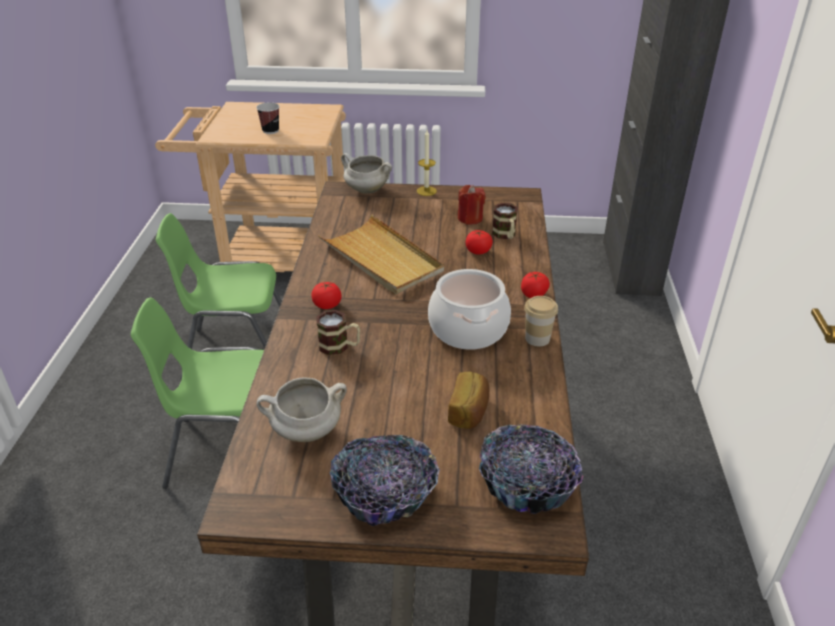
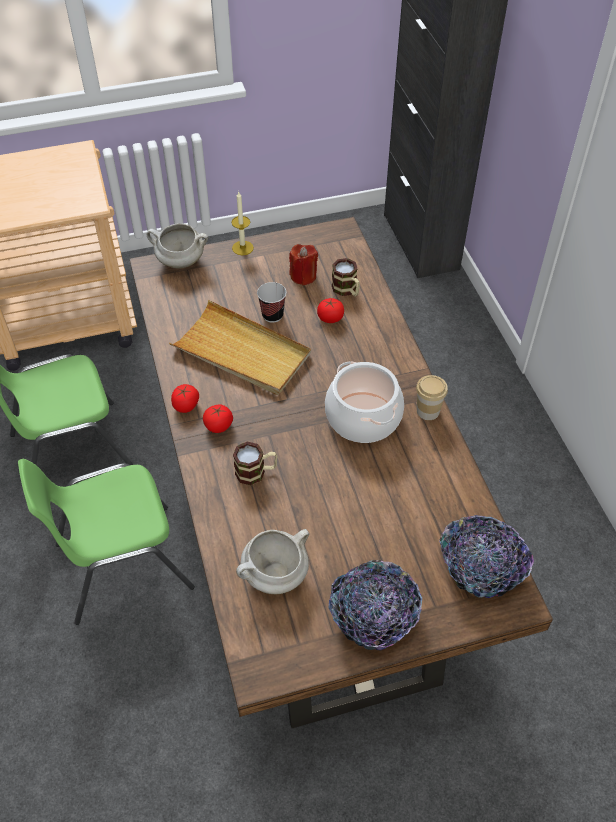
camera: 20 degrees left, 15 degrees up
(270, 131) = (33, 200): cup -> cup (272, 315)
(469, 411) = (404, 509): bread -> none
(533, 294) = (403, 359): tomato -> tomato (186, 406)

